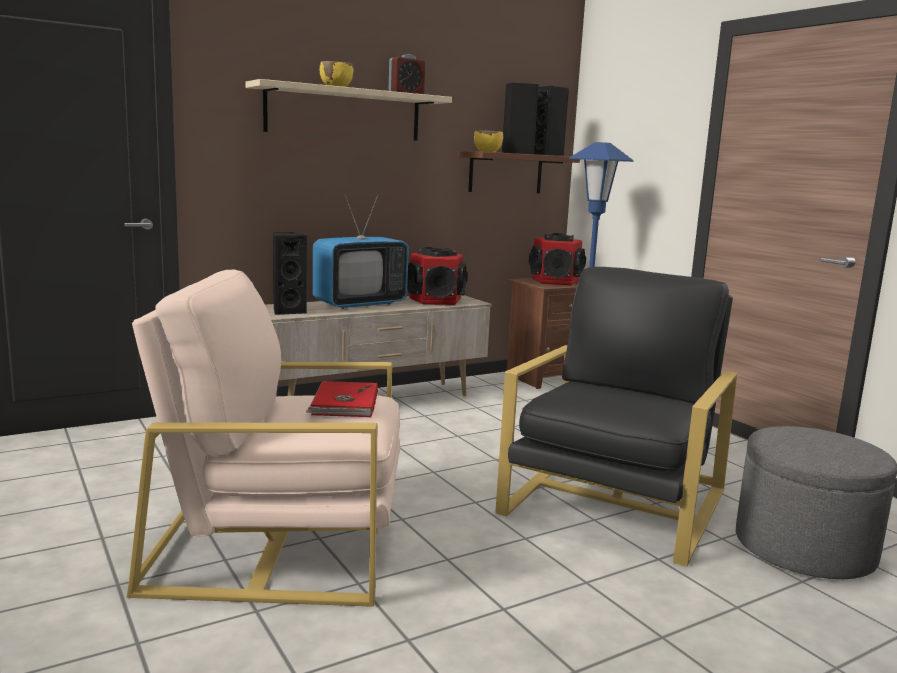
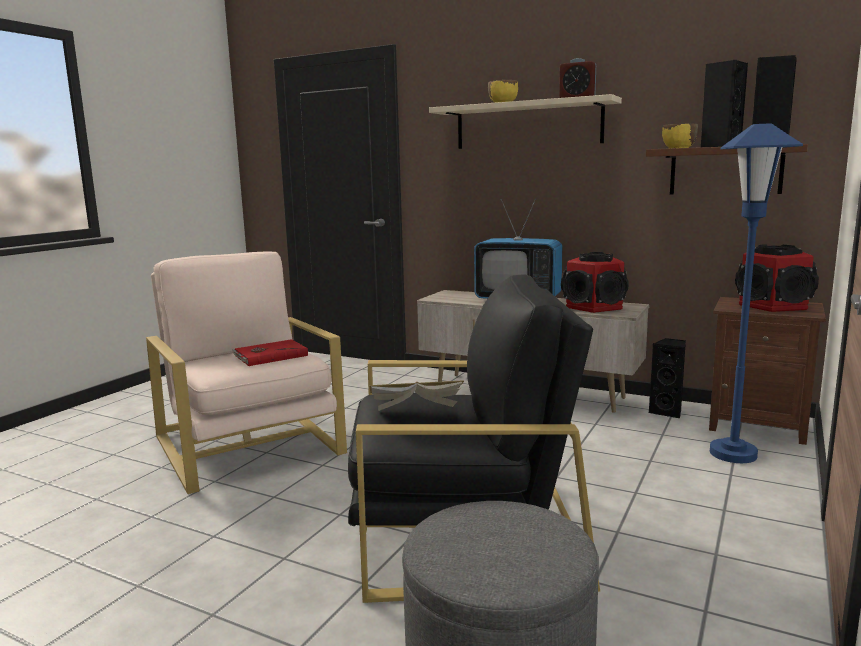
camera: 60 degrees right, 0 degrees up
(288, 311) = (448, 297): black speaker -> black speaker (667, 411)
(626, 399) = (416, 414): none -> book

